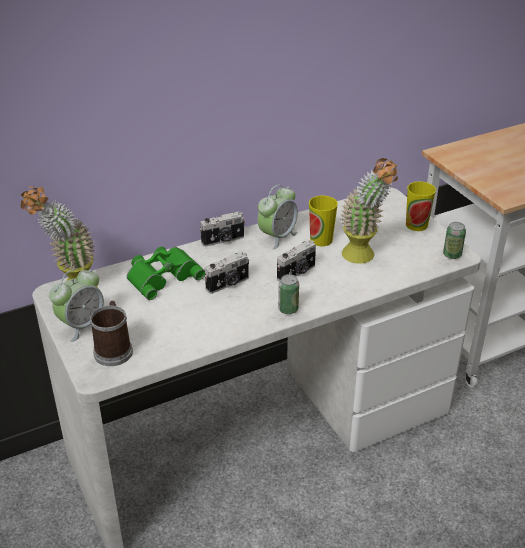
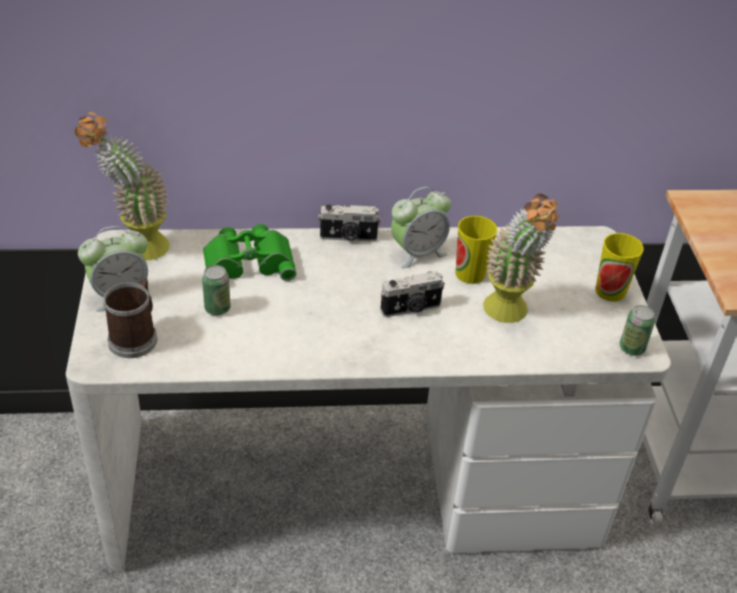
camera: 20 degrees right, 5 degrees up
(228, 284) = (318, 297): camera -> none
(288, 309) = (369, 354): can -> can (217, 308)

